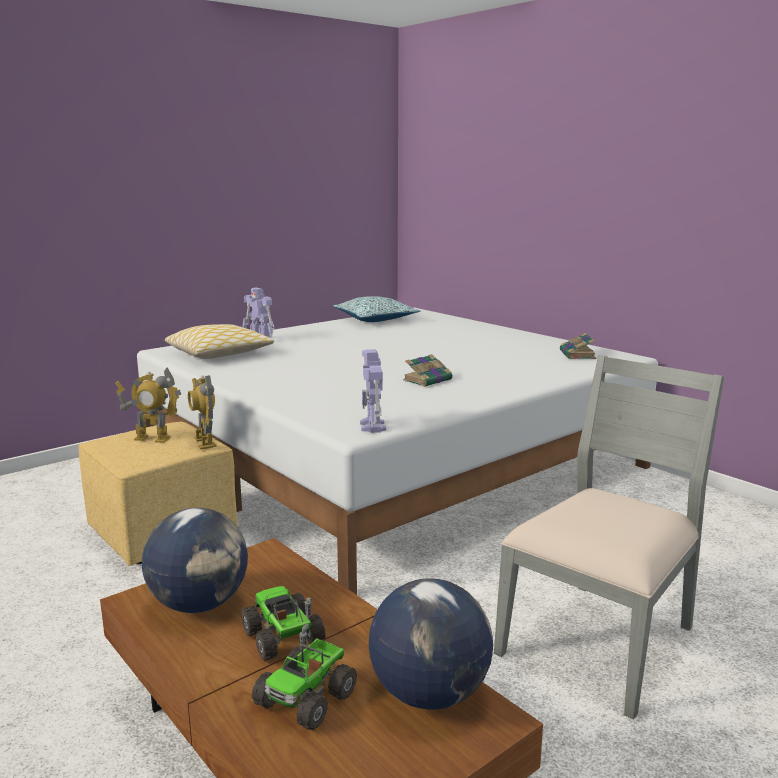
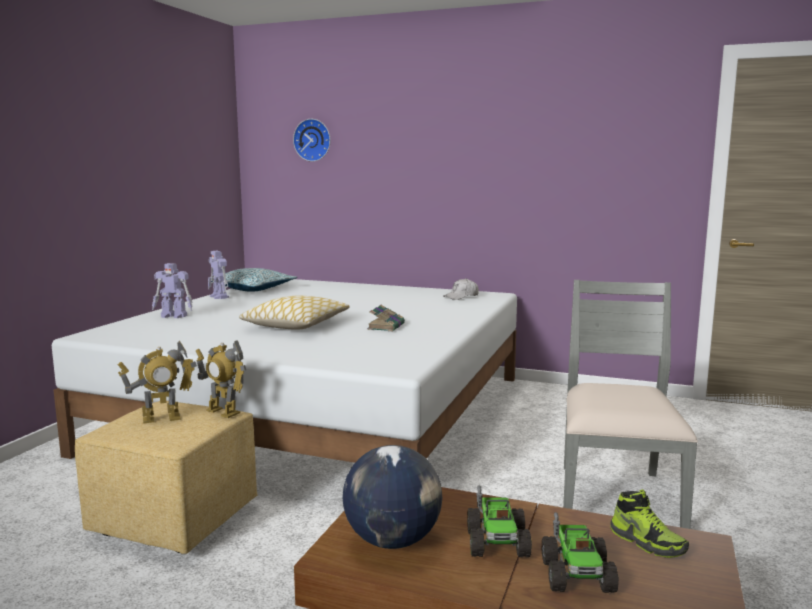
camera: 30 degrees left, 5 degrees down
(219, 354) = (154, 331): pillow -> pillow (296, 325)
(283, 638) = (497, 542): toy truck -> toy truck turned 120 degrees counterclockwise
(372, 426) = (408, 364): toy robot -> toy robot (219, 297)
(430, 694) = (647, 542): globe -> shoe
(461, 156) = (313, 140): none -> wall clock
(577, 355) = (461, 297): book -> white cap

